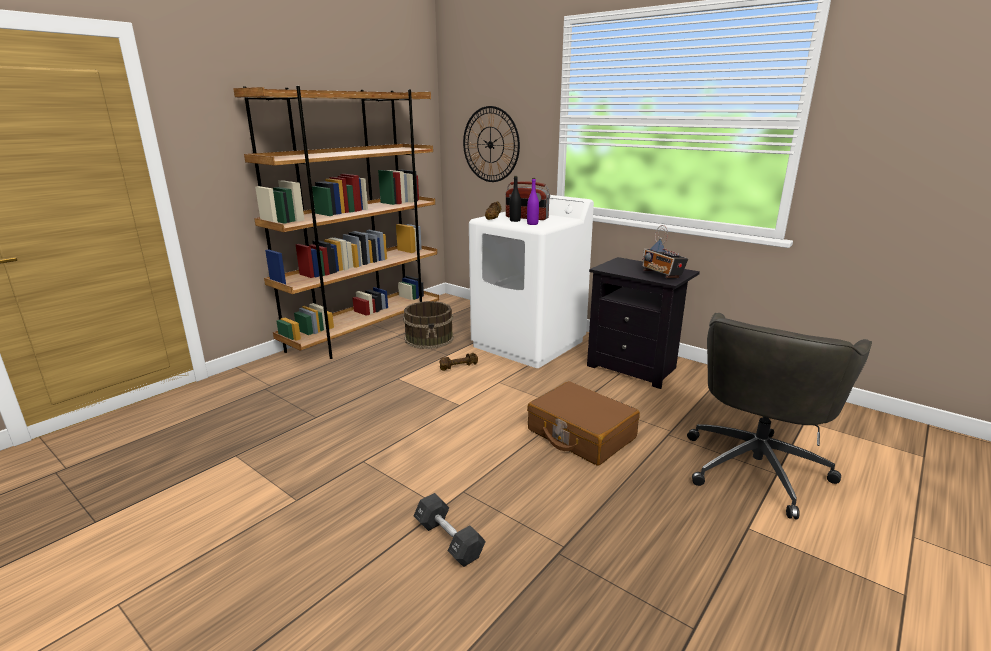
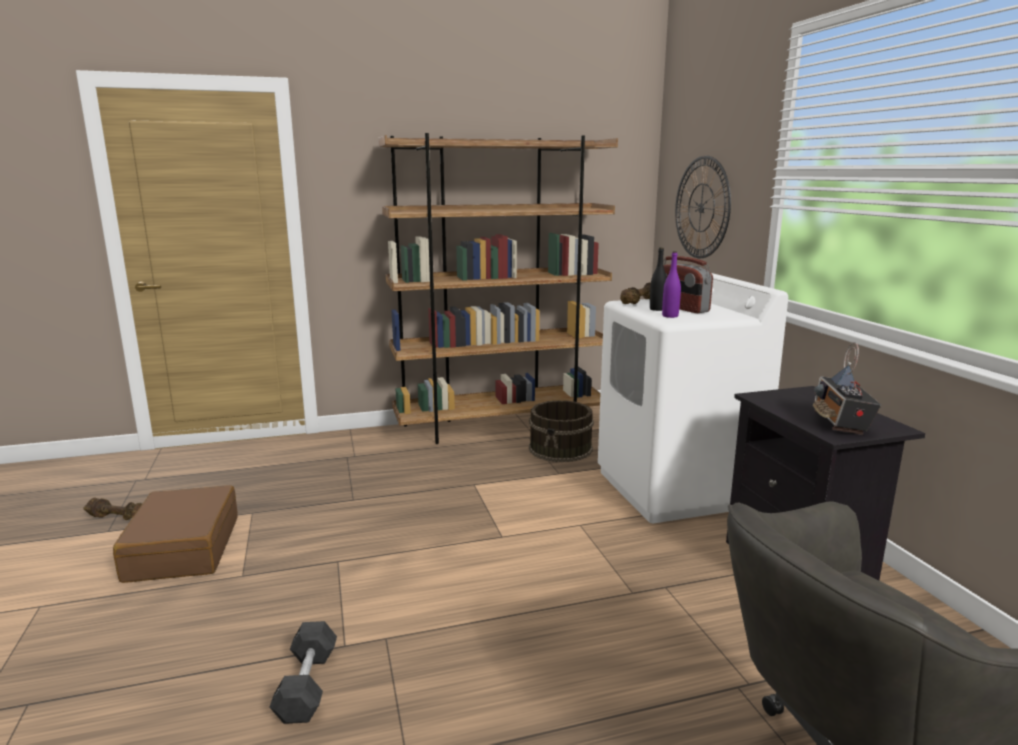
camera: 35 degrees right, 5 degrees down
(458, 367) = (554, 491): brown dumbbell -> brown dumbbell (117, 517)
(580, 434) = (604, 631): brown suitcase -> brown suitcase (182, 548)

